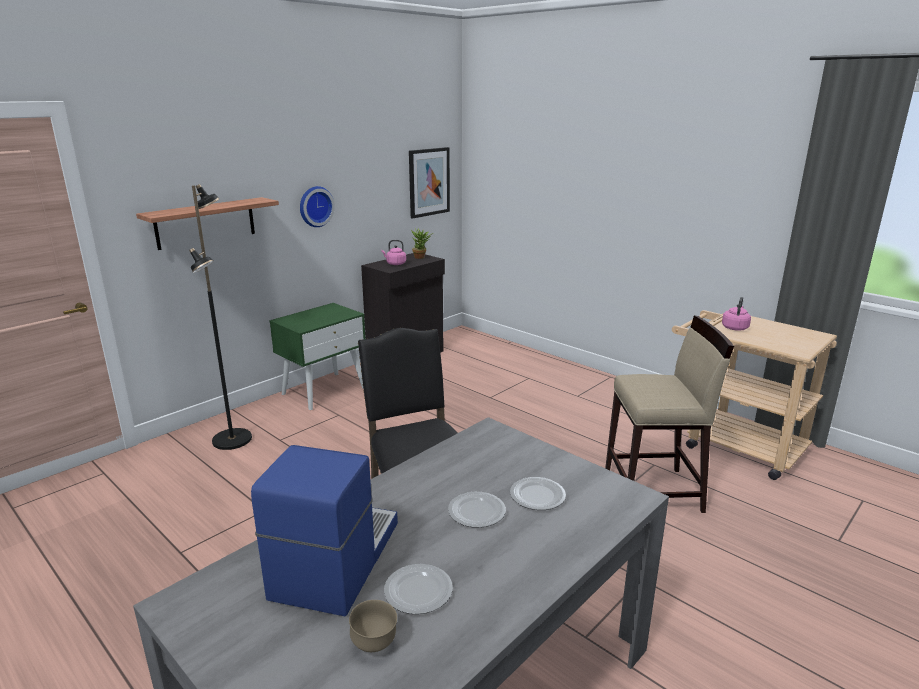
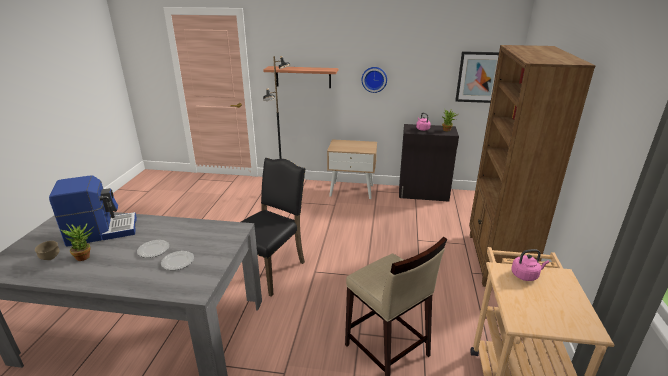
camera: 55 degrees right, 5 degrees up
(324, 390) = (352, 190): green nightstand -> beige nightstand
(419, 592) = (86, 256): plate -> potted plant
(572, 376) = (496, 260): none -> brown bookcase

